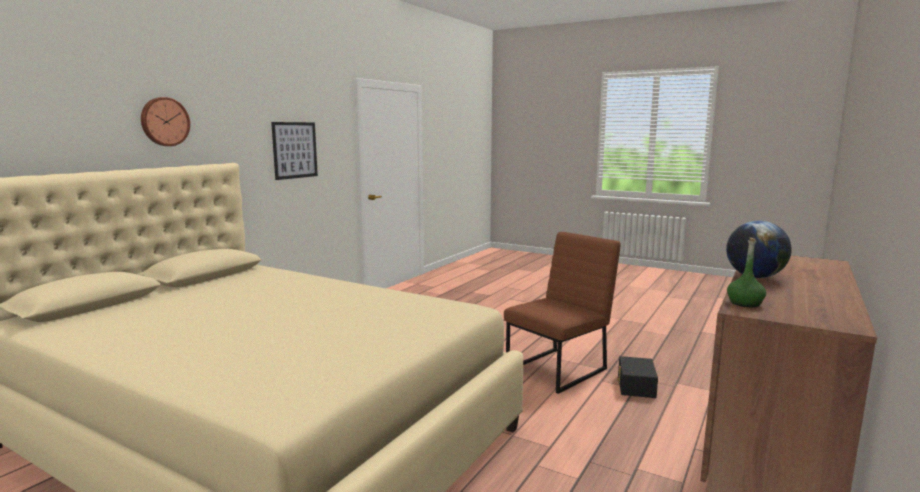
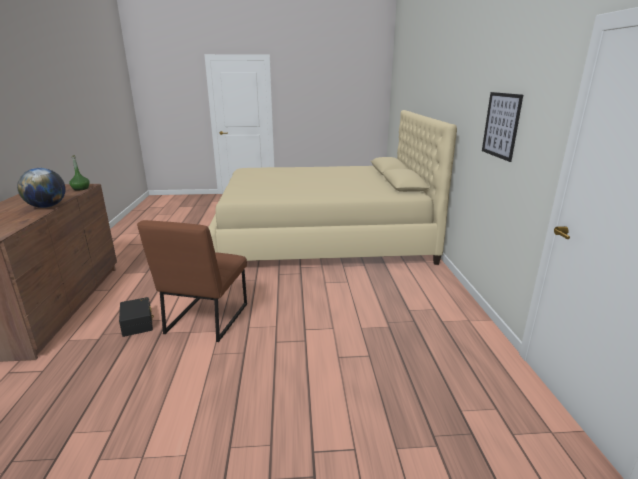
camera: 145 degrees right, 10 degrees up
(164, 121) = (450, 89): wall clock -> none

